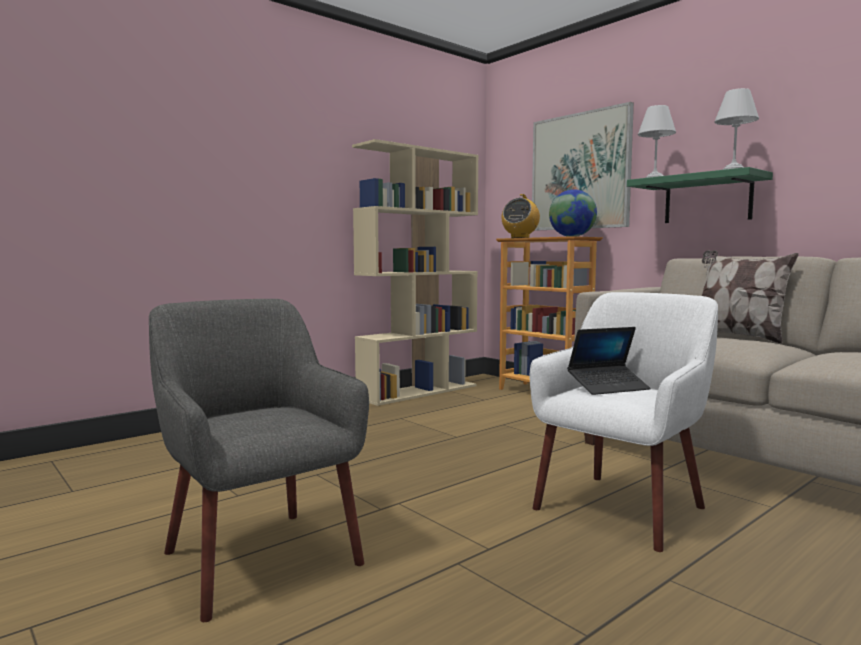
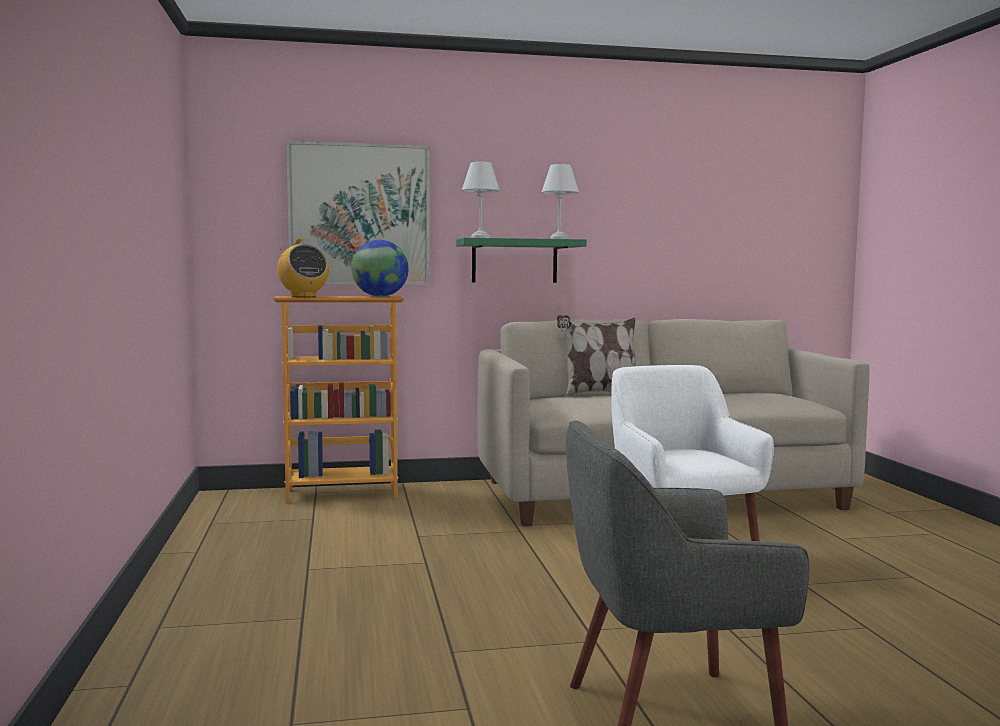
camera: 60 degrees left, 0 degrees up
(418, 392) = (208, 535): beige bookcase -> none
(608, 387) = (673, 455): laptop -> none

